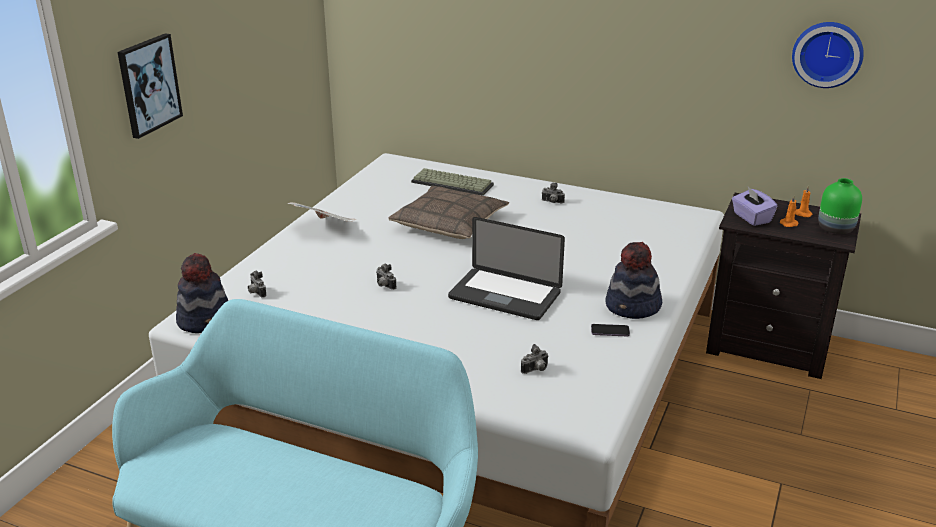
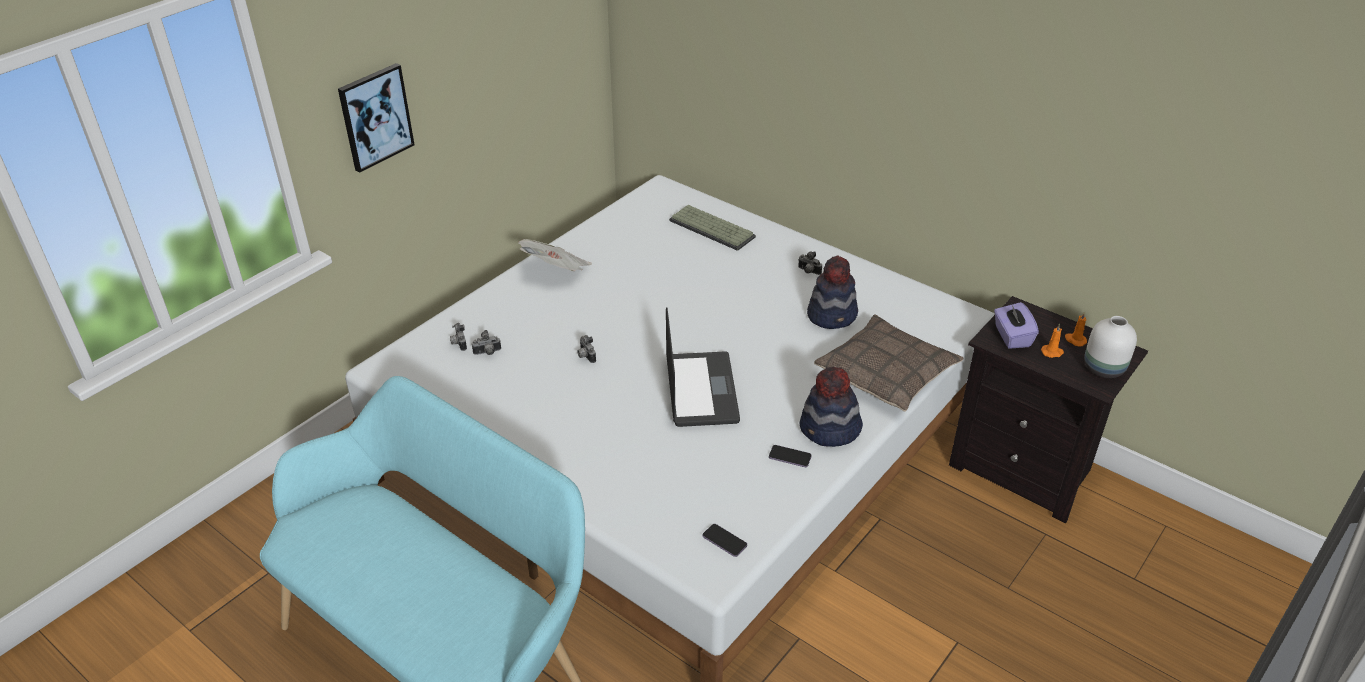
camera: 15 degrees right, 10 degrees up
(205, 319) = (400, 368): hat -> hat (832, 315)
(449, 223) = (686, 283): pillow -> pillow (887, 373)
(504, 295) = (701, 390): laptop -> laptop turned 135 degrees counterclockwise
(536, 370) = (691, 492): camera -> camera (487, 353)
(587, 402) = (724, 541): none -> phone
(827, 53) = (1129, 167): wall clock -> none
(836, 229) = (1105, 369): green vase -> white vase

